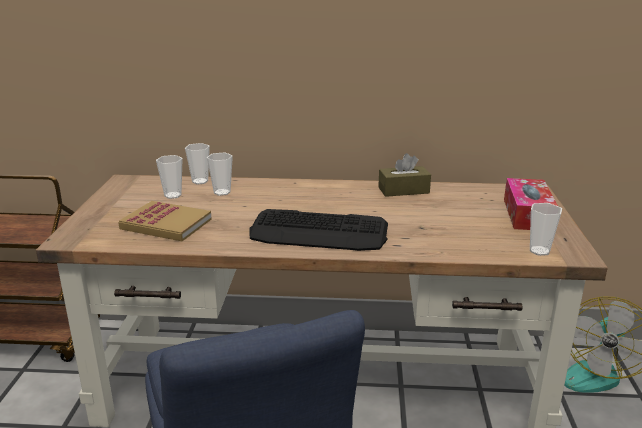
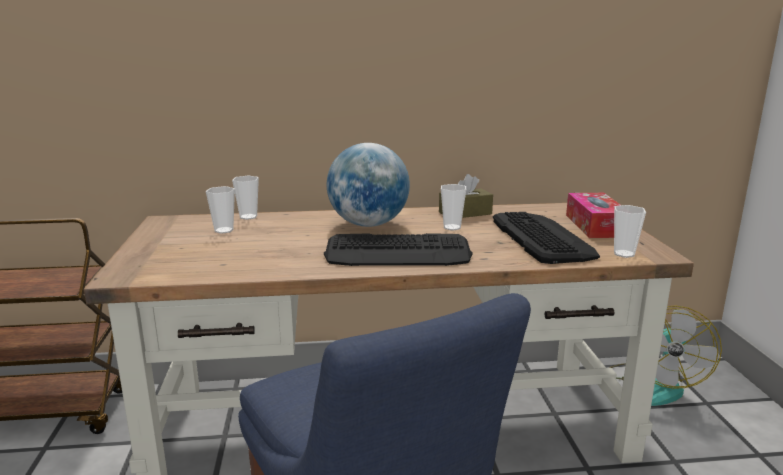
camera: 10 degrees left, 5 degrees down
(166, 224) = (228, 256): book -> none
(222, 192) = (277, 225): cup -> cup (452, 227)
(305, 198) = (368, 224): none -> globe
(465, 225) = (541, 238): none -> keyboard

